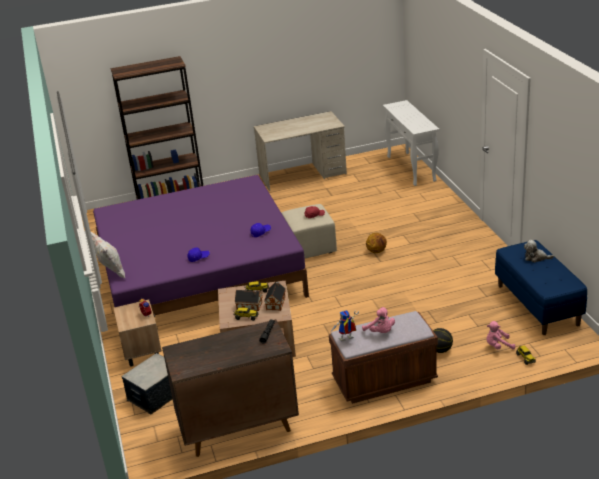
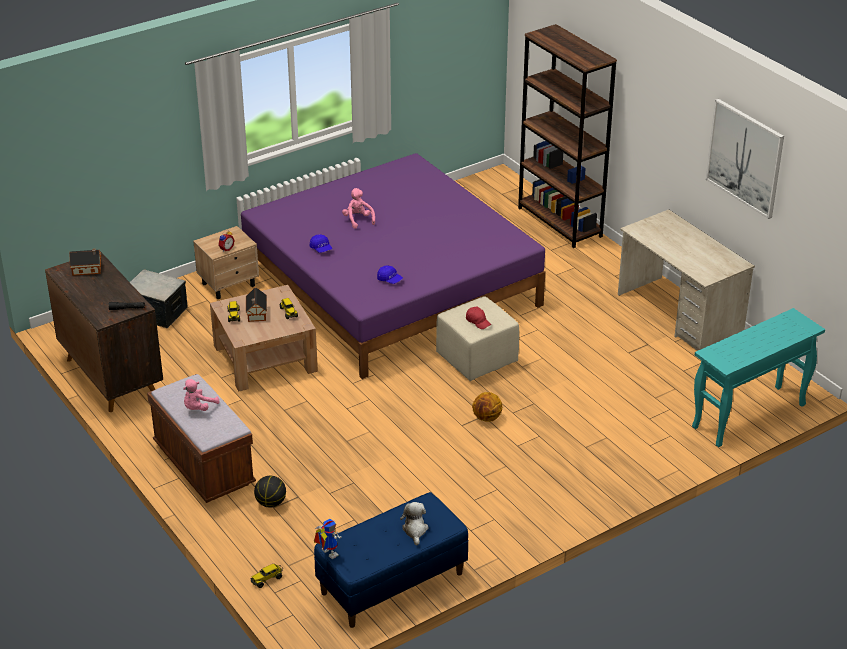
camera: 70 degrees right, 5 degrees up
(111, 272) = (279, 200): white pillow -> none
(276, 303) = (266, 330): toy house -> toy house (88, 269)
(305, 50) = (745, 157): none -> picture
(346, 340) = (180, 385): toy robot -> toy robot (326, 553)
(411, 169) = (748, 417): white console table -> turquoise console table
(498, 346) = (288, 552): pink plush toy -> pink plush toy (358, 220)

